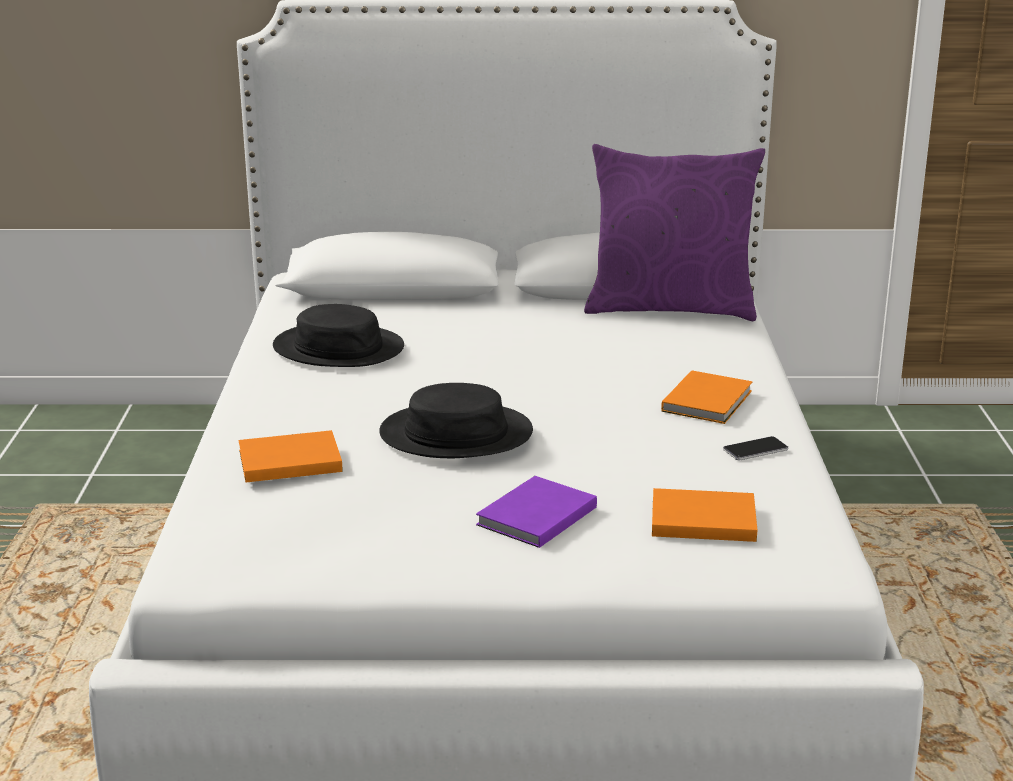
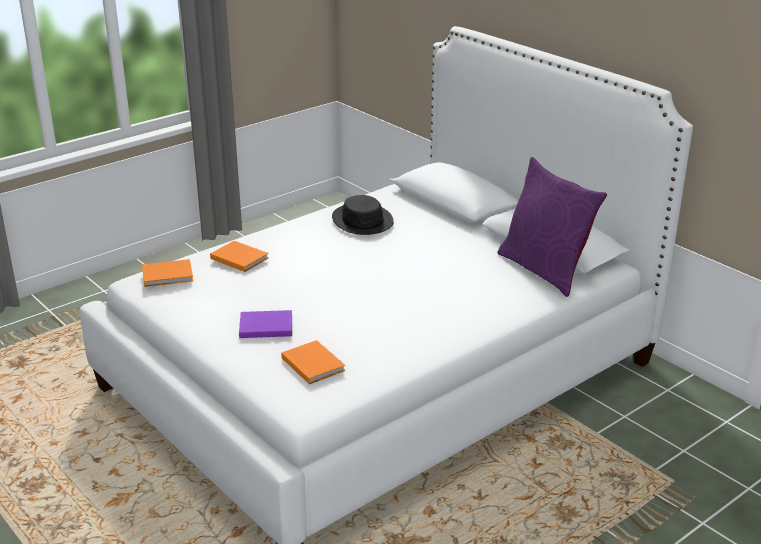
camera: 50 degrees right, 5 degrees up
(456, 434) = (313, 279): black hat -> none
(709, 400) = (444, 321): orange book -> orange book (169, 275)
(755, 450) = (406, 351): phone -> none

